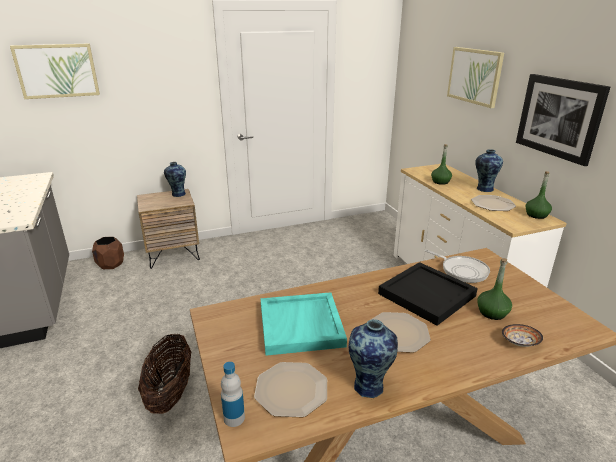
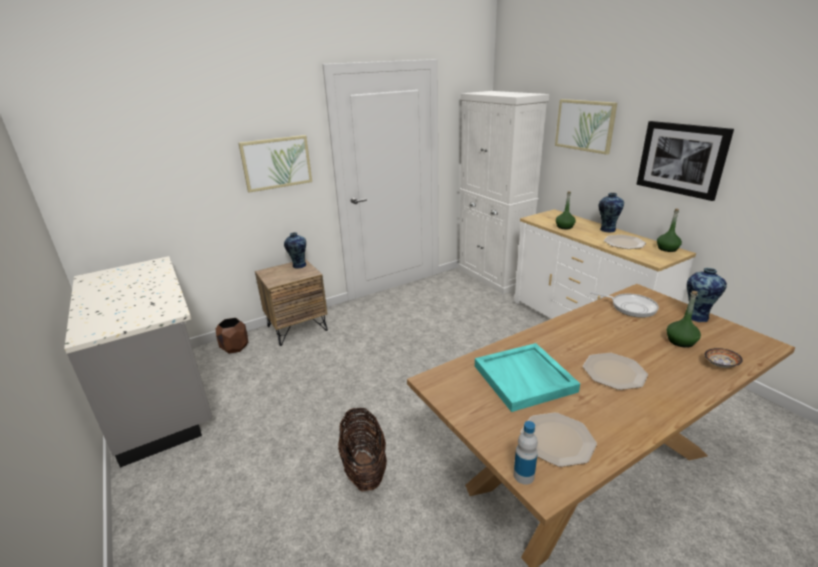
camera: 10 degrees left, 0 degrees up
(57, 71) = (168, 147): picture -> picture (276, 163)
(370, 385) = (623, 424): vase -> vase (697, 316)
(384, 228) = (493, 276): none -> white cabinet
(425, 295) = (614, 333): black tray -> none

